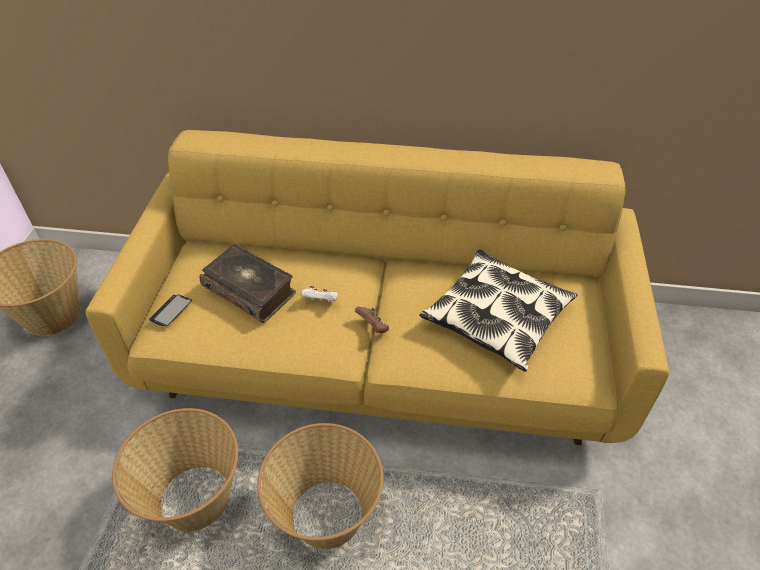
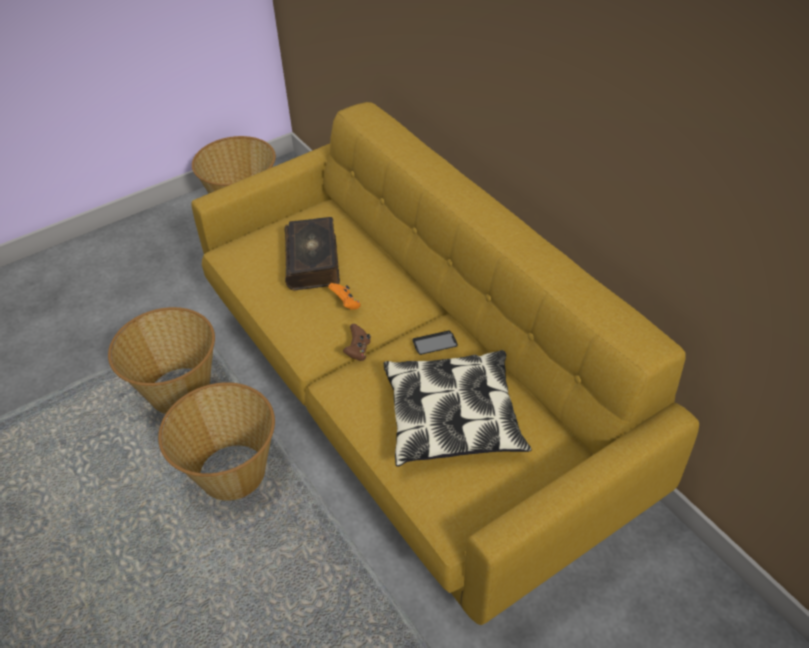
camera: 50 degrees right, 0 degrees up
(171, 311) = (253, 240): phone -> phone (434, 343)
(321, 301) = (346, 304): white game controller -> orange game controller

